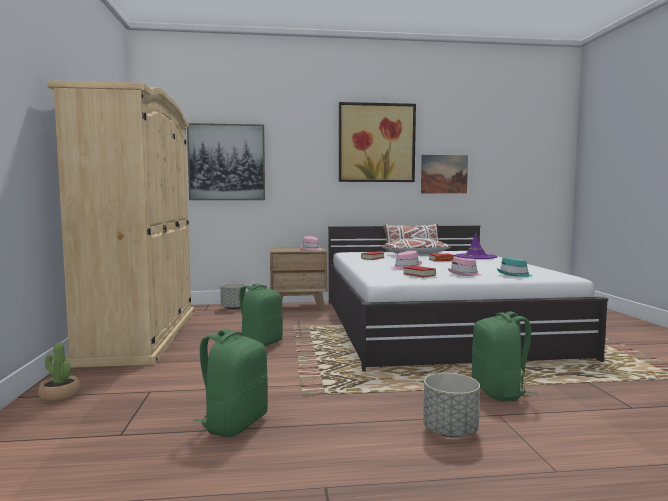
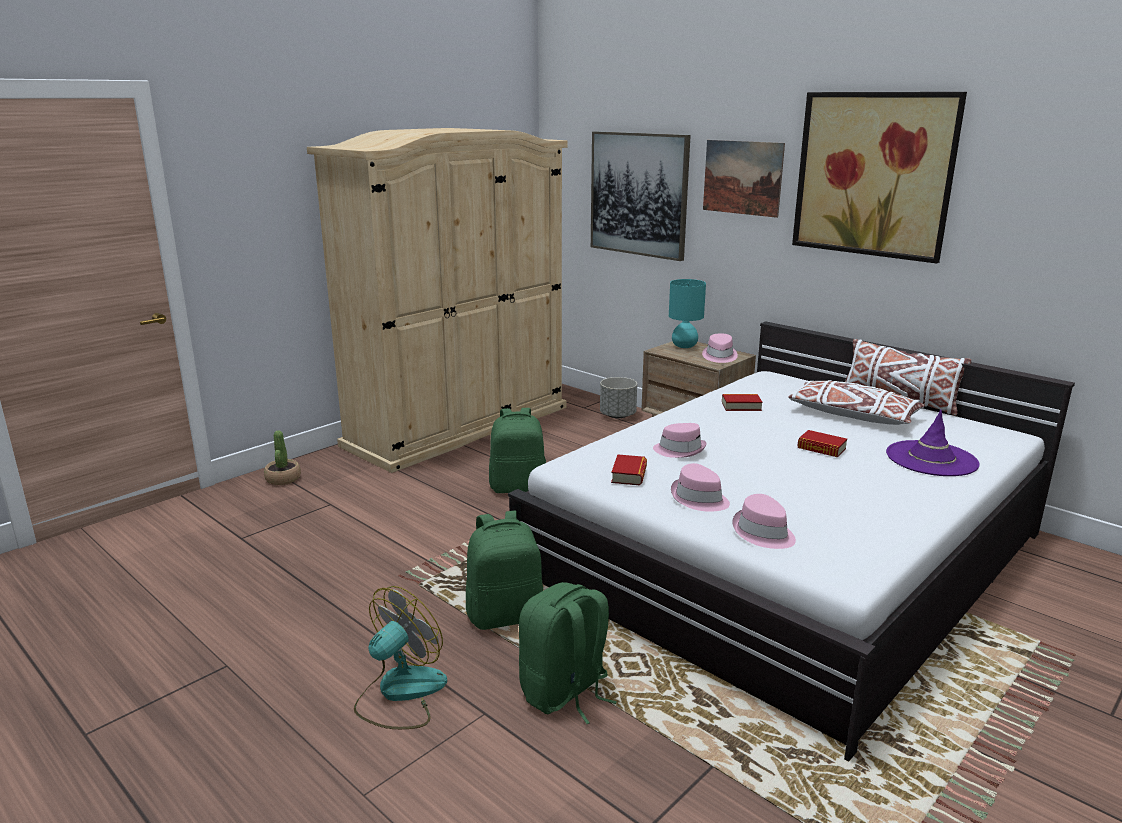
camera: 50 degrees right, 15 degrees up
(234, 423) = (305, 571): green backpack -> green backpack (505, 615)
(283, 249) = (684, 346): none -> turquoise table lamp
(444, 174) = (1014, 253): picture -> picture (742, 177)
(450, 431) = (400, 693): grey planter -> fan
(514, 275) = (763, 533): turquoise hat -> pink hat

